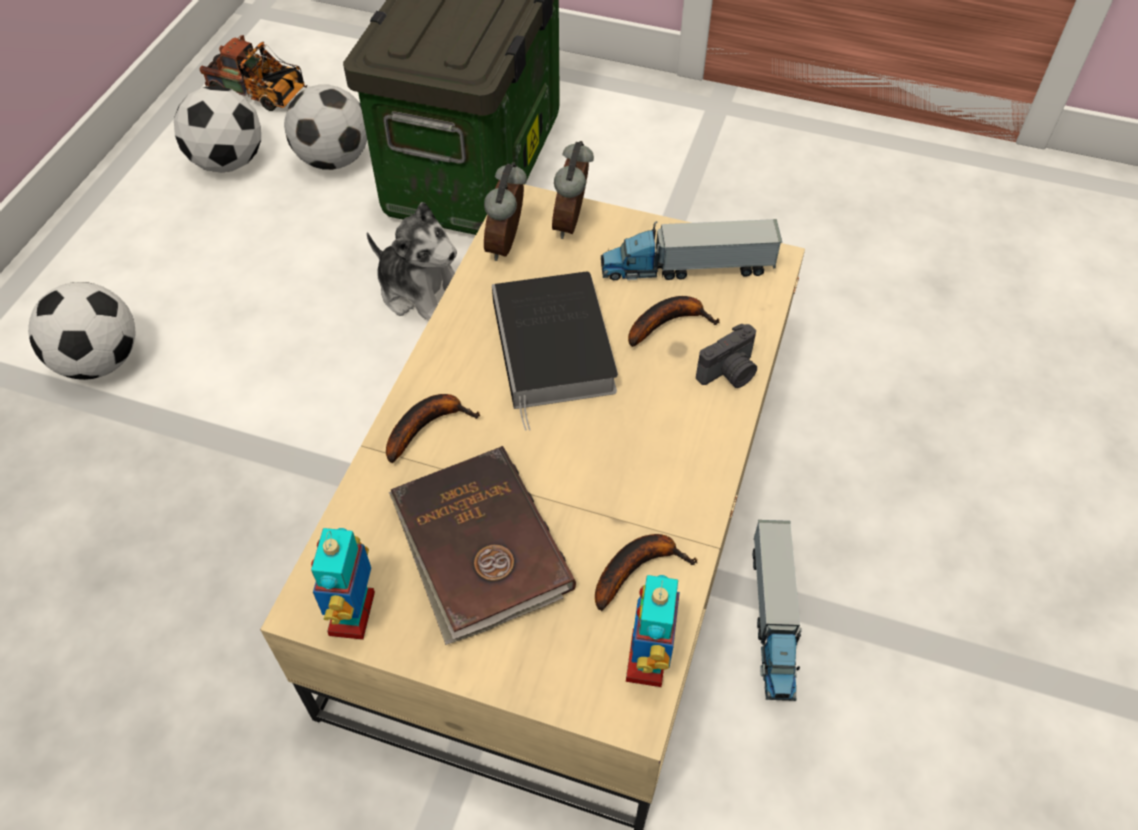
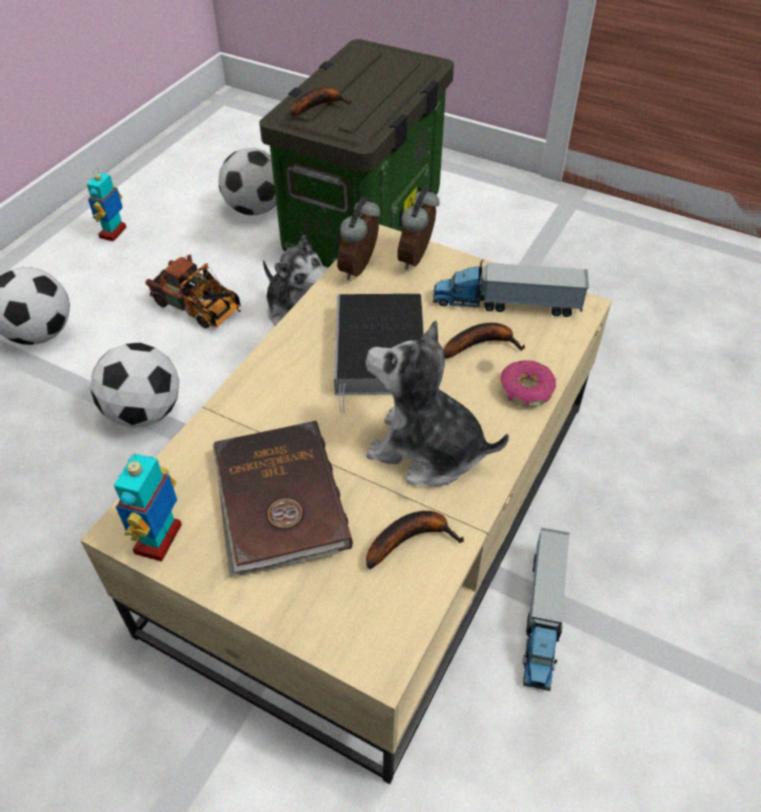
camera: 10 degrees right, 5 degrees down
(228, 162) = (175, 202): football -> football (144, 412)
(262, 94) = (212, 157): toy truck -> toy truck (201, 309)
(427, 426) = (260, 398): banana -> banana (318, 106)
(633, 461) = (426, 450): none -> plush toy
(648, 660) = (403, 618): toy robot -> toy robot (113, 233)
(729, 373) = (526, 390): camera -> donut

